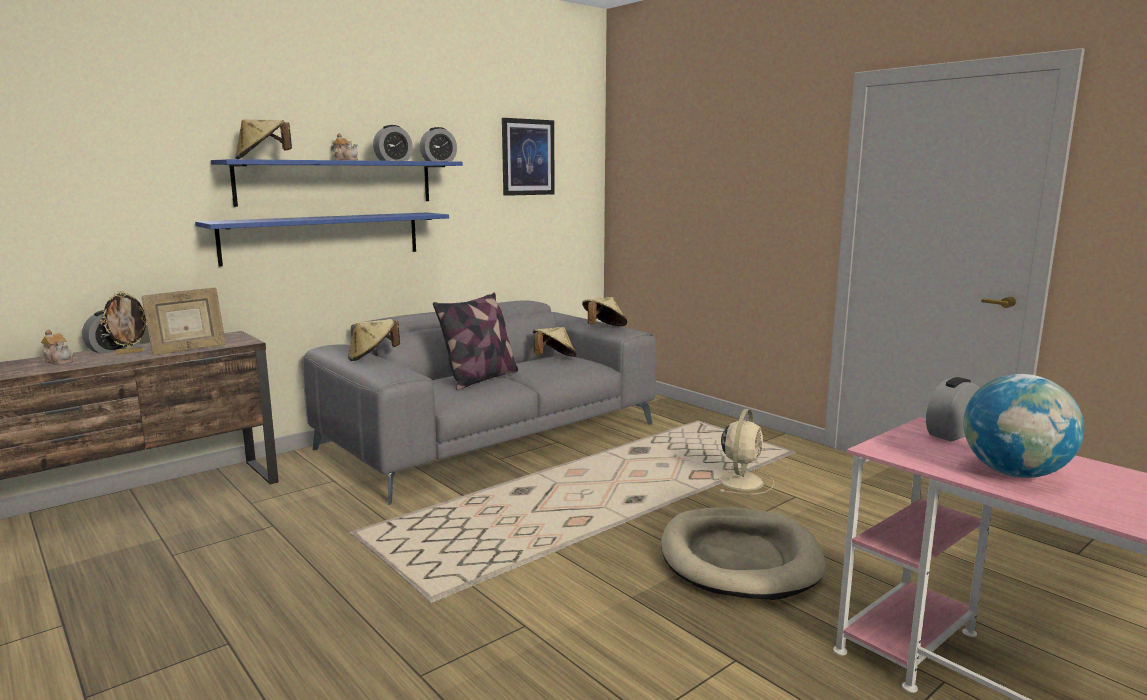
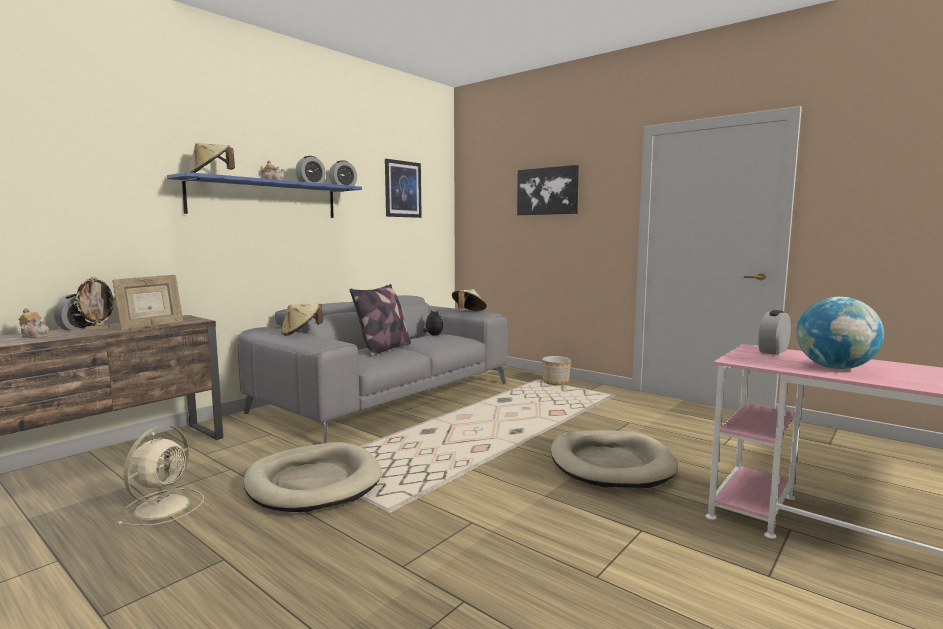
camera: 10 degrees left, 5 degrees down
(323, 237) = (254, 242): blue shelf -> none
(359, 552) = (313, 482): none -> beige dog bed
(554, 358) = (433, 335): beige hat -> plush toy
(721, 427) = (556, 382): none -> planter
(723, 161) = (547, 191): none -> picture
(741, 480) = (587, 415): beige fan -> beige fan (164, 506)

